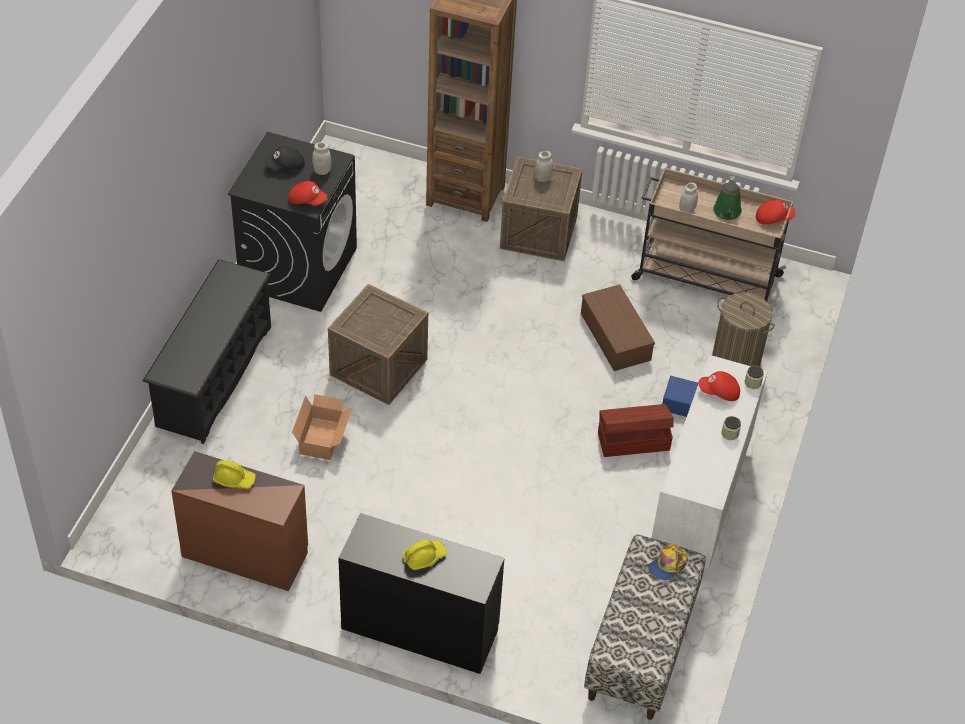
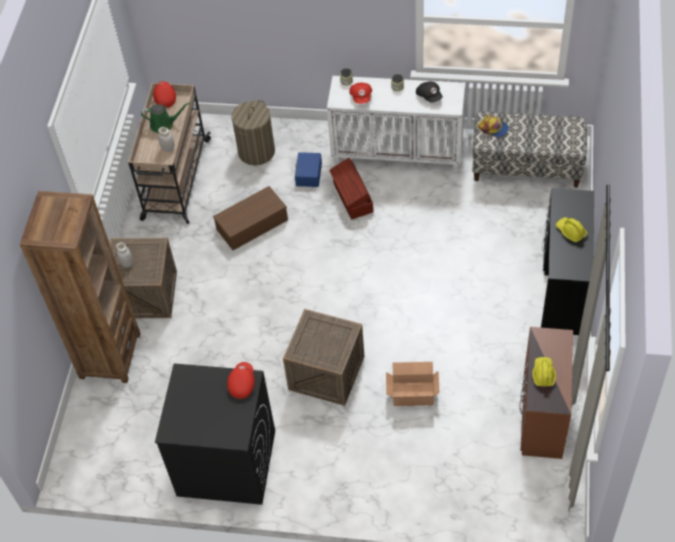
camera: 95 degrees left, 5 degrees up
(214, 376) = (371, 493): black shoe rack -> none
(286, 166) = (200, 412): black cap -> black cap (429, 96)
(322, 171) = (200, 382): white jar -> none

